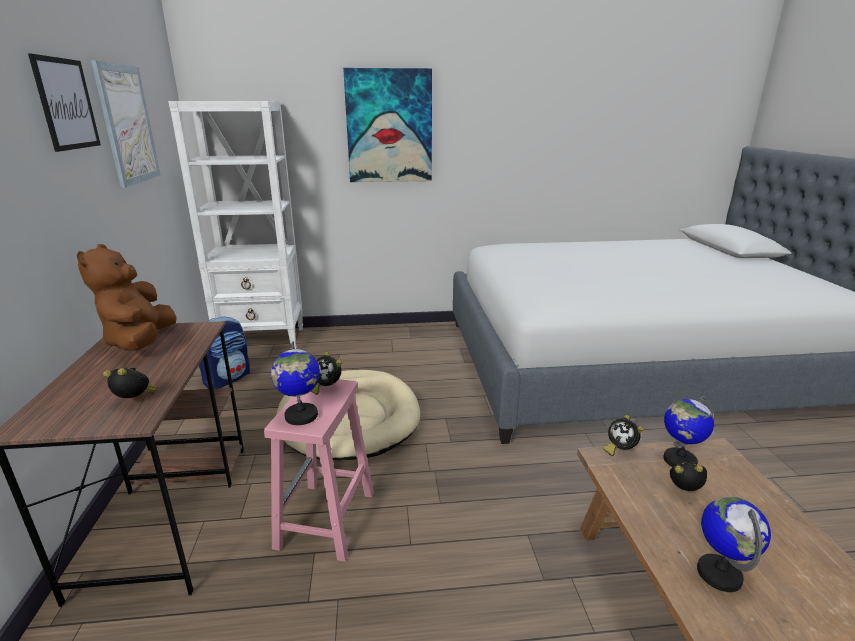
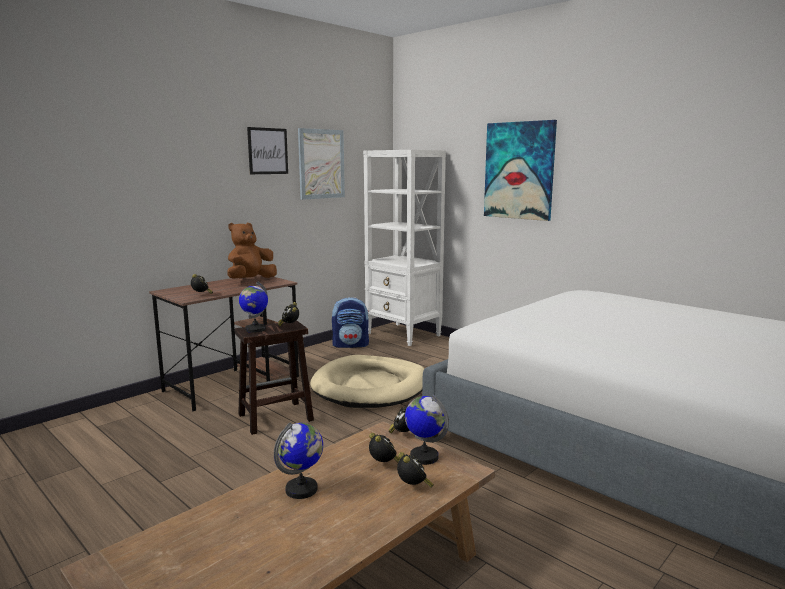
camera: 50 degrees right, 10 degrees down
(326, 520) = (274, 418): pink stool -> brown stool
(742, 494) = (413, 487): none -> alarm clock

